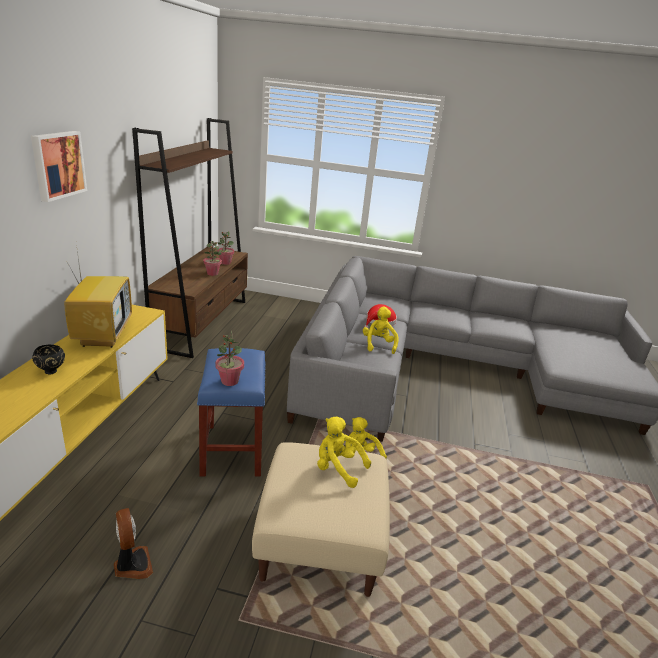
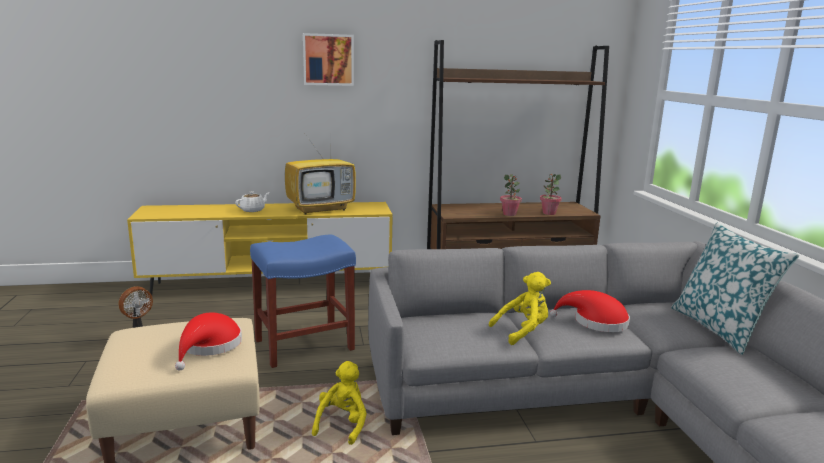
camera: 70 degrees right, 10 degrees down
(52, 371) = (253, 210): black bowl -> white teapot
(229, 381) = (271, 246): potted plant -> none
(338, 468) = (209, 346): yellow plush toy -> red hat
(400, 299) = (719, 329): none -> pillow

